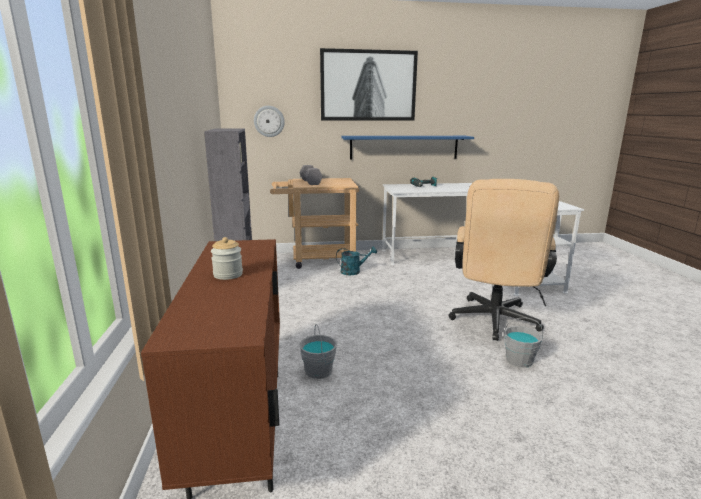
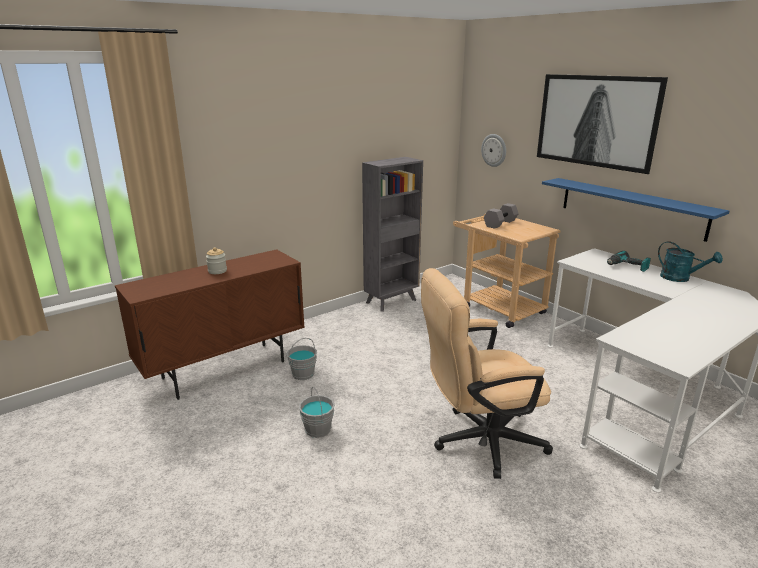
camera: 60 degrees right, 5 degrees up
(354, 271) = (497, 333): turquoise watering can -> turquoise watering can (680, 278)
(519, 360) = (410, 471): grey bucket -> grey bucket (318, 429)

